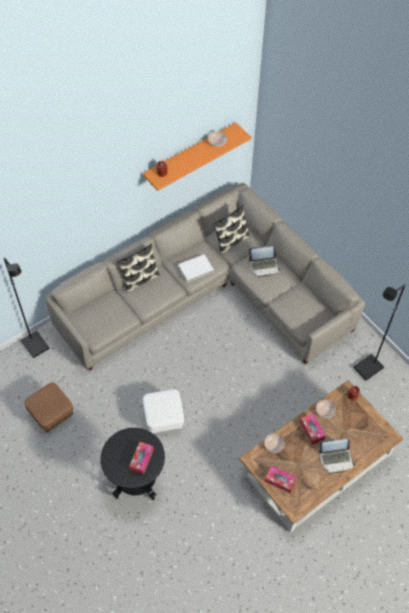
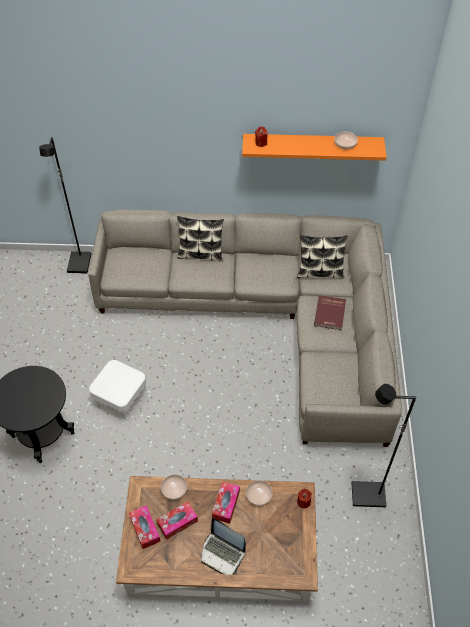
camera: 40 degrees right, 5 degrees down
(51, 414) = (35, 327): brown ottoman -> none
(141, 459) = (31, 405): tissue box -> tissue box (177, 522)
(196, 269) = (260, 276): white book -> none
(264, 266) = (330, 313): laptop -> red book

